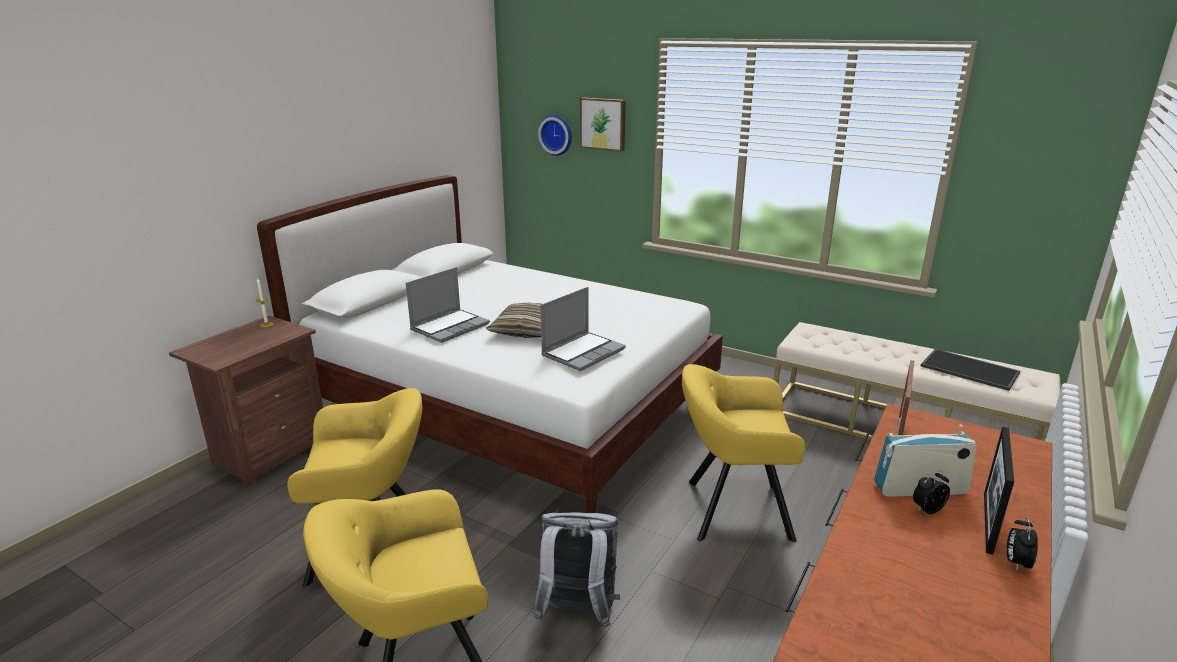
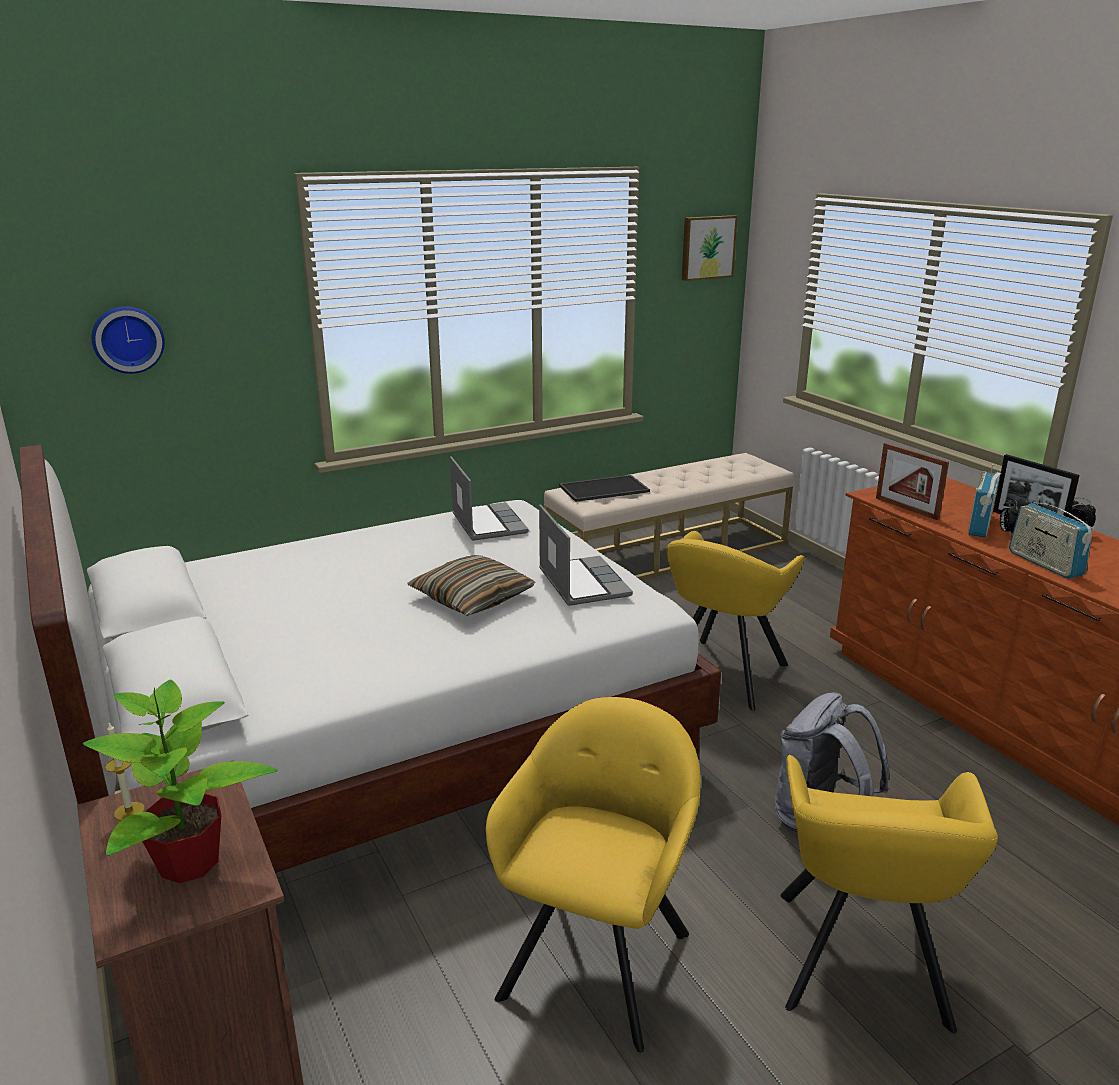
camera: 60 degrees left, 0 degrees up
(233, 346) = (190, 863): none -> potted plant
(450, 327) = (389, 644): laptop -> laptop (487, 523)
(603, 124) = (218, 307): picture -> picture (707, 247)
(864, 543) = (1044, 564): none -> radio
(970, 369) = (715, 471): tray -> tray (604, 488)

